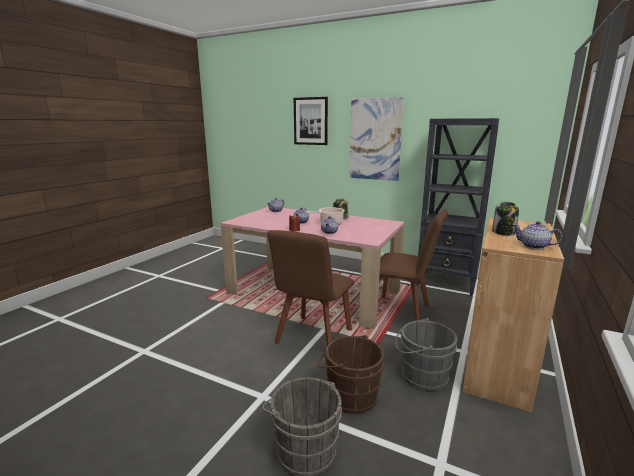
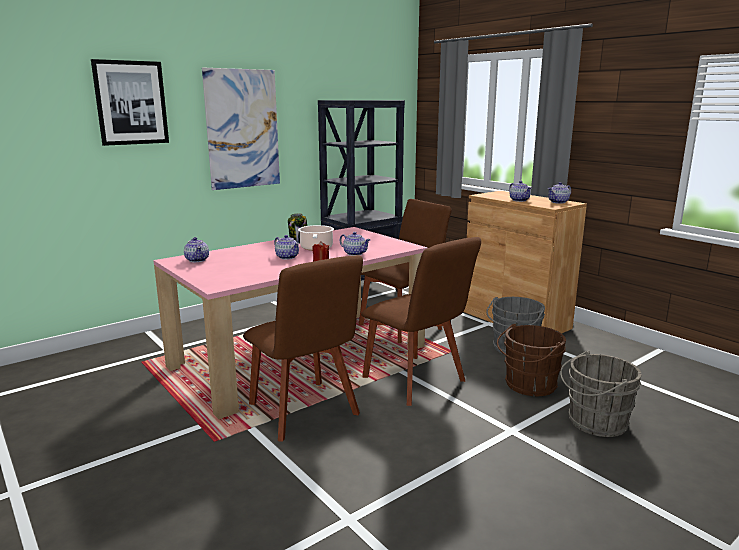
camera: 65 degrees left, 0 degrees up
(246, 311) = (305, 412): none -> brown chair
(503, 232) = (519, 200): jar -> teapot

